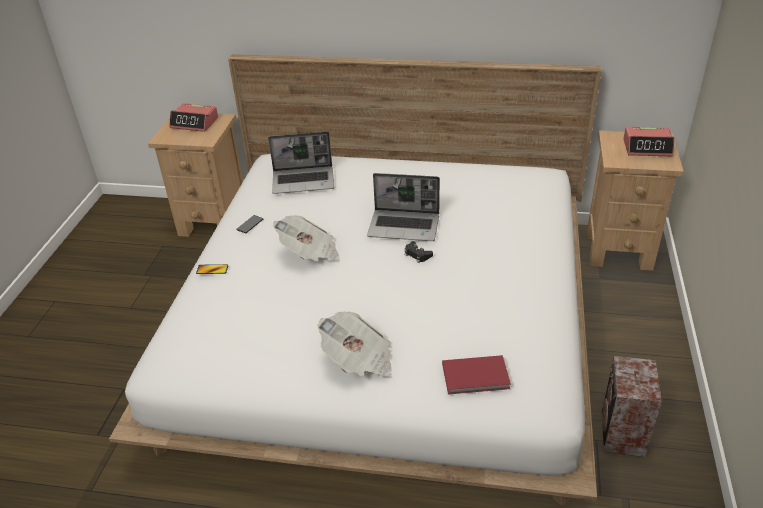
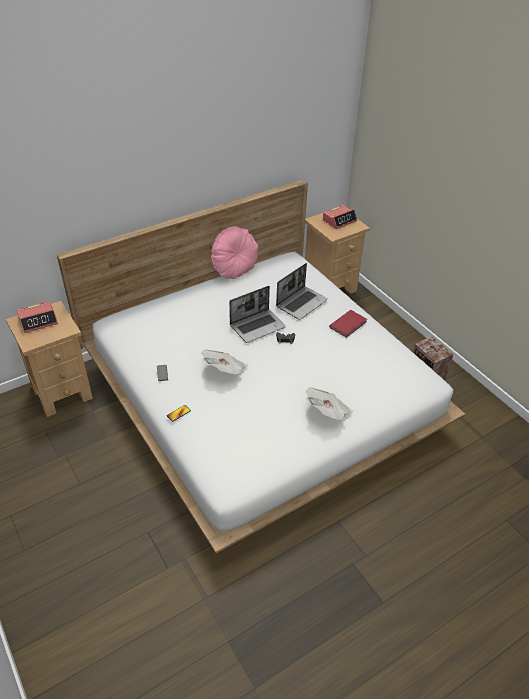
camera: 45 degrees left, 5 degrees up
(304, 181) = (158, 327): laptop -> laptop (301, 303)
(457, 162) = (235, 271): none -> pink pillow
(476, 377) = (389, 387): red book -> red book (349, 324)

